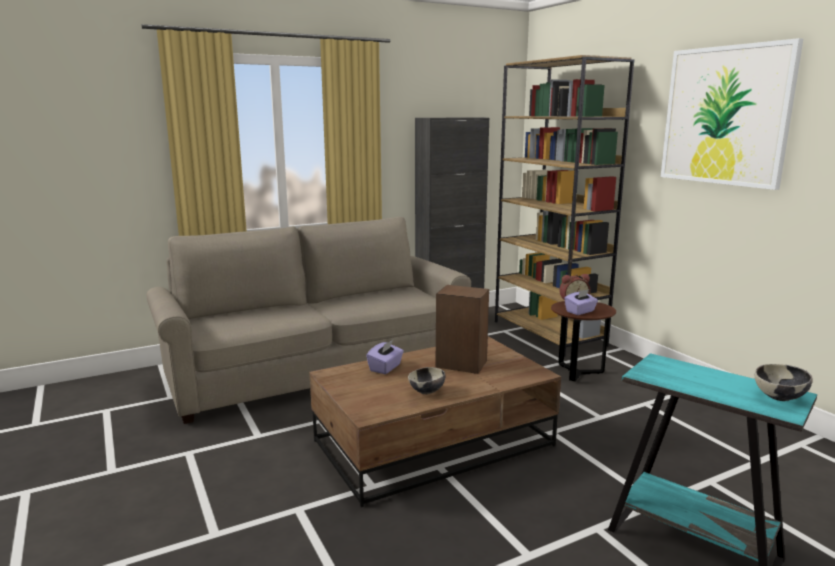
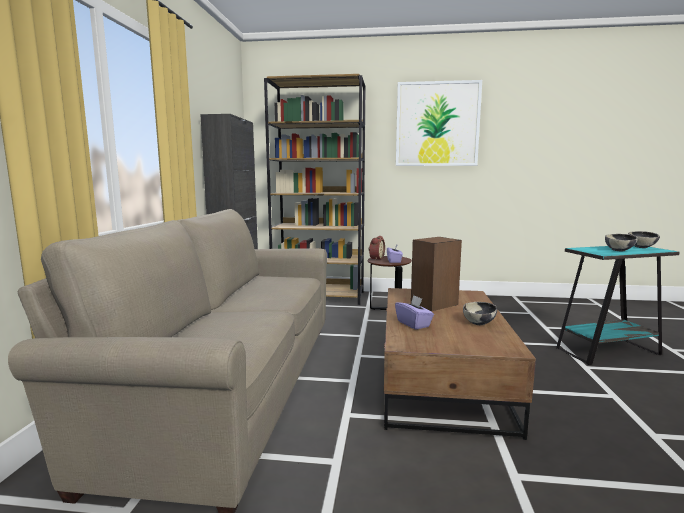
camera: 55 degrees left, 5 degrees down
(699, 383) = (619, 250): none -> bowl

